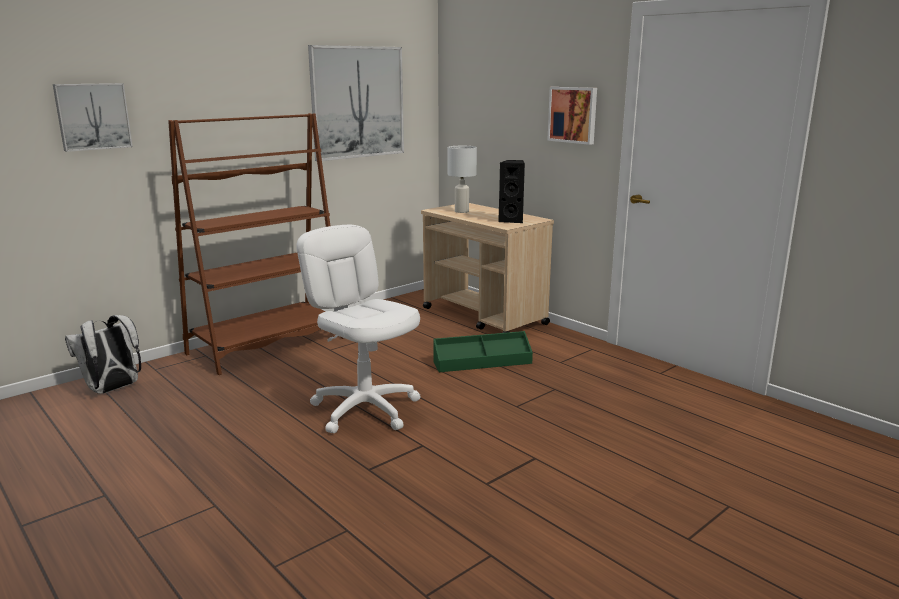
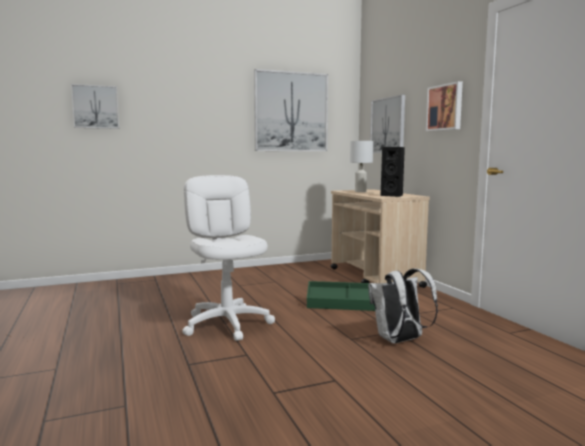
camera: 20 degrees right, 10 degrees down
(113, 389) = (80, 291): white backpack -> white backpack (399, 341)
(267, 346) = (200, 279): brown bookcase -> none
(487, 122) = (388, 125): none -> picture

